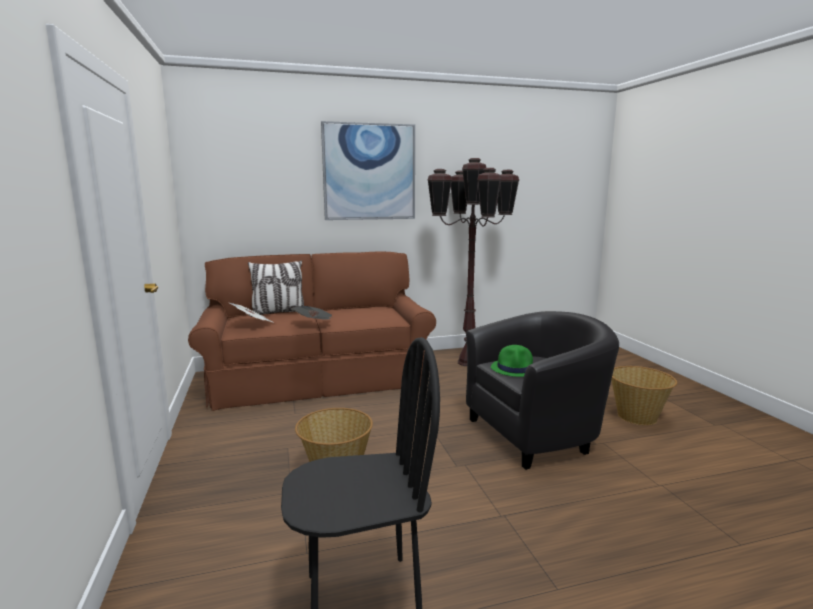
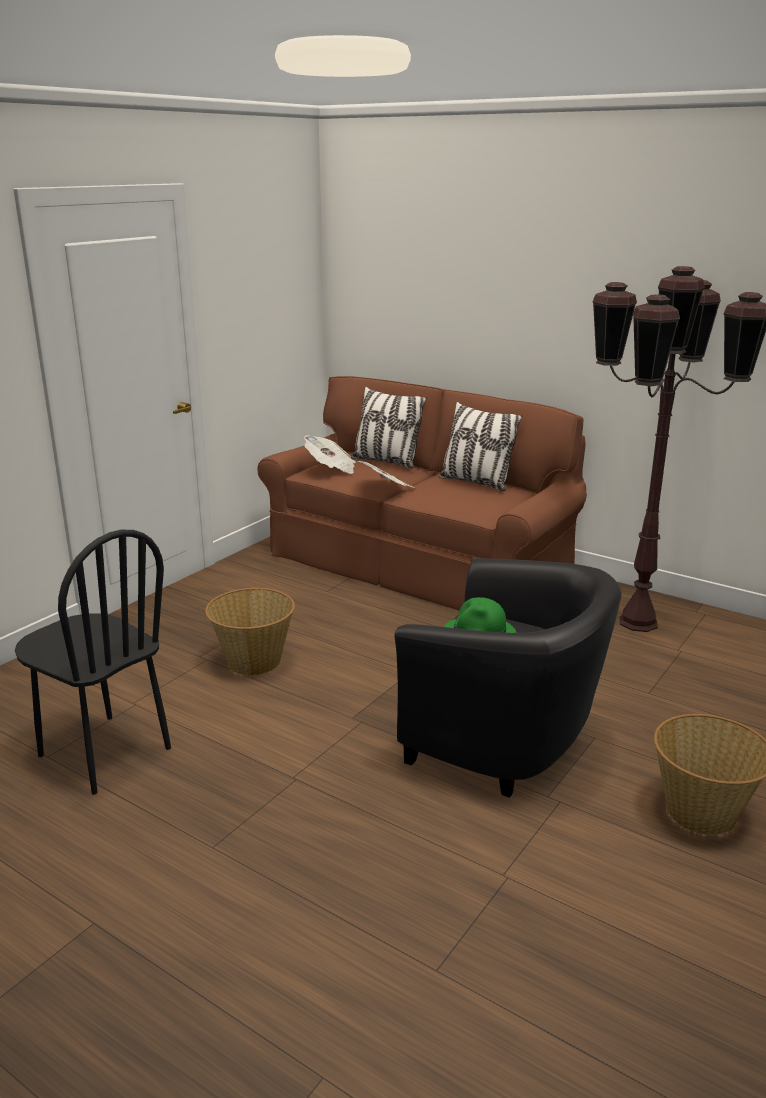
camera: 50 degrees right, 10 degrees up
(356, 308) = (476, 482): none -> pillow
(369, 172) = (554, 271): picture -> none

